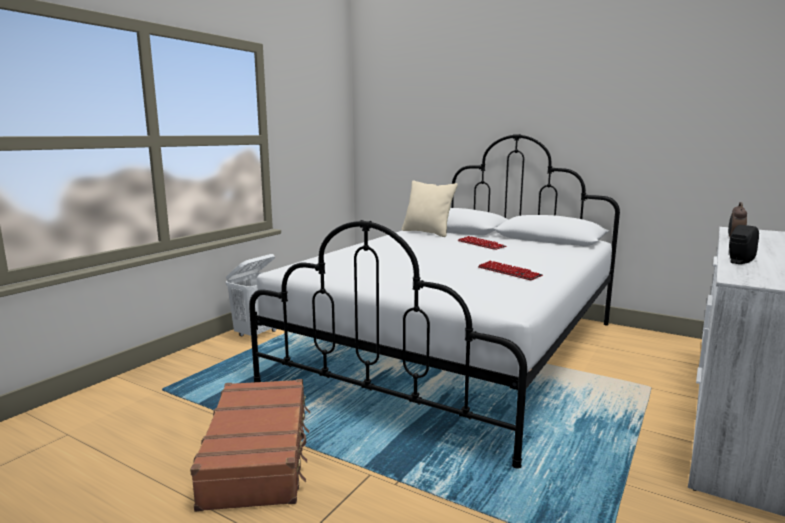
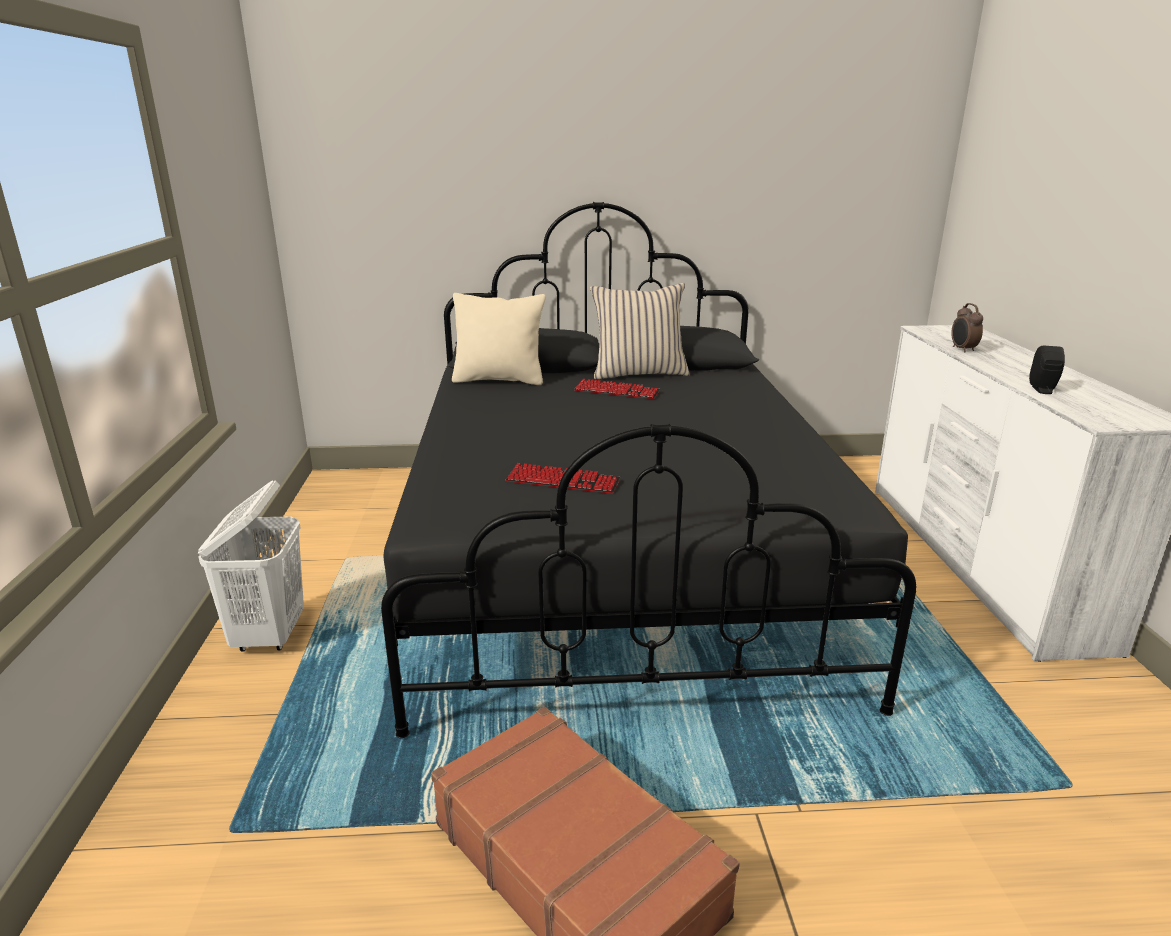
camera: 35 degrees left, 10 degrees up
(455, 350) = (617, 560): white bed -> black bed
(509, 272) = (744, 441): keyboard -> keyboard (563, 481)
(512, 240) = (638, 373): none -> beige pillow

